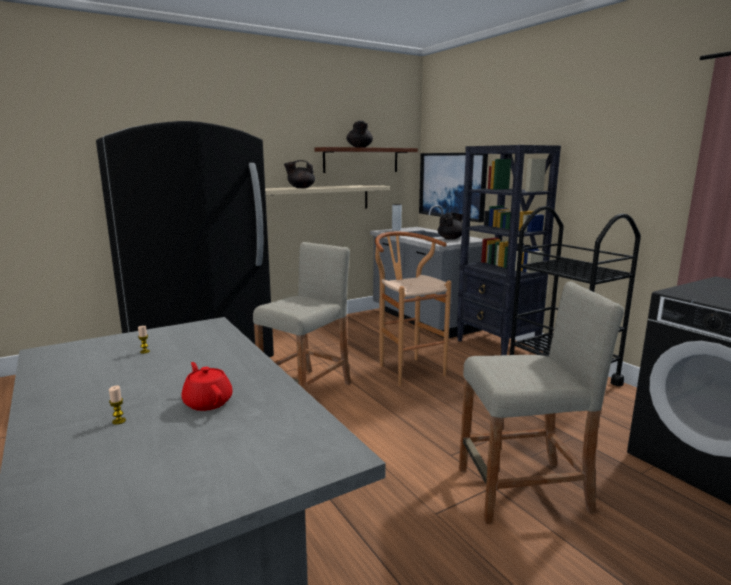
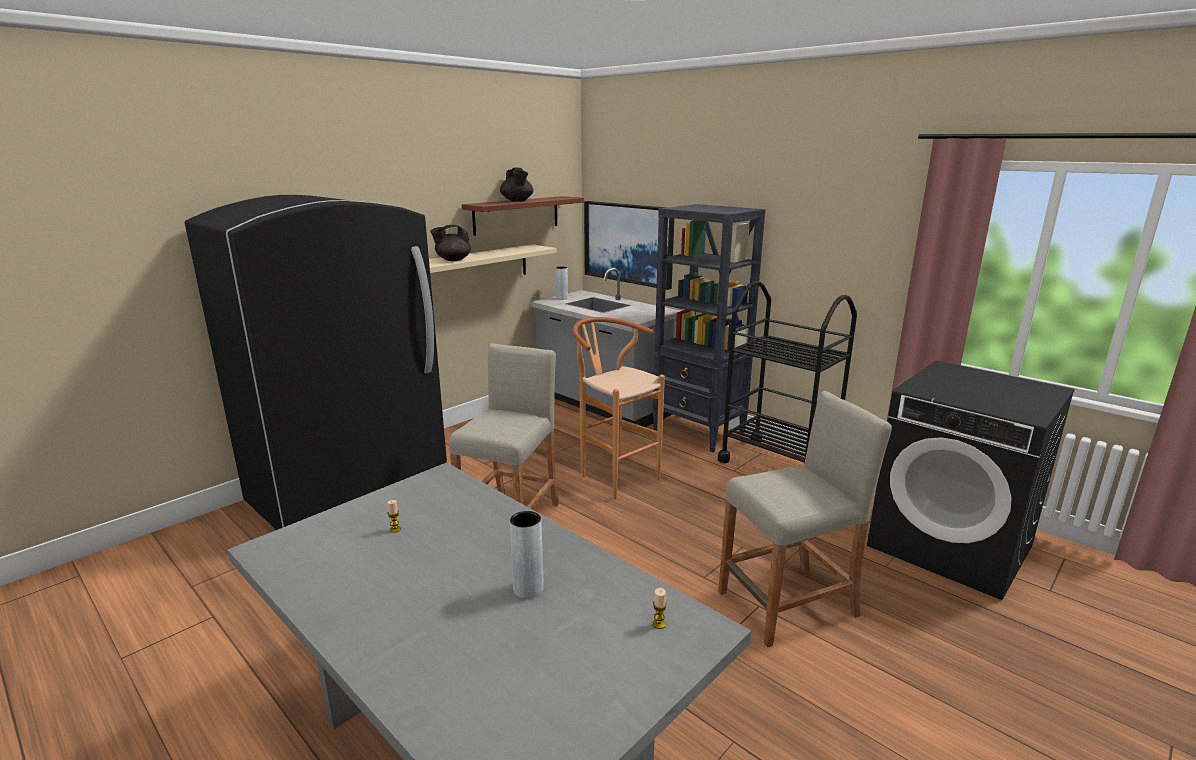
camera: 15 degrees left, 5 degrees up
(119, 421) = (452, 631): candle -> candle (659, 624)
(208, 402) = (528, 589): red teapot -> grey vase
(451, 238) = (636, 311): black teapot -> none

